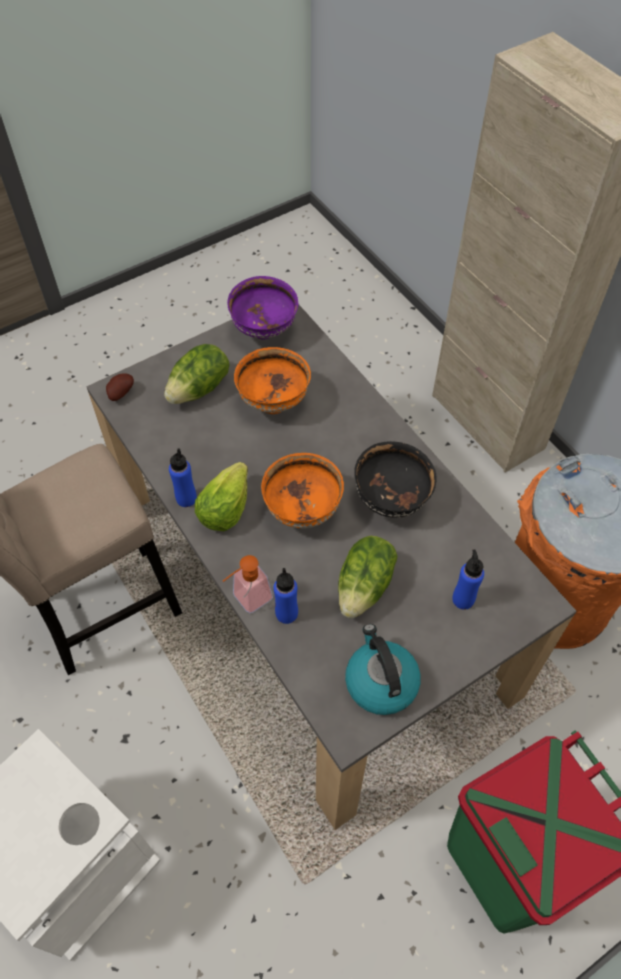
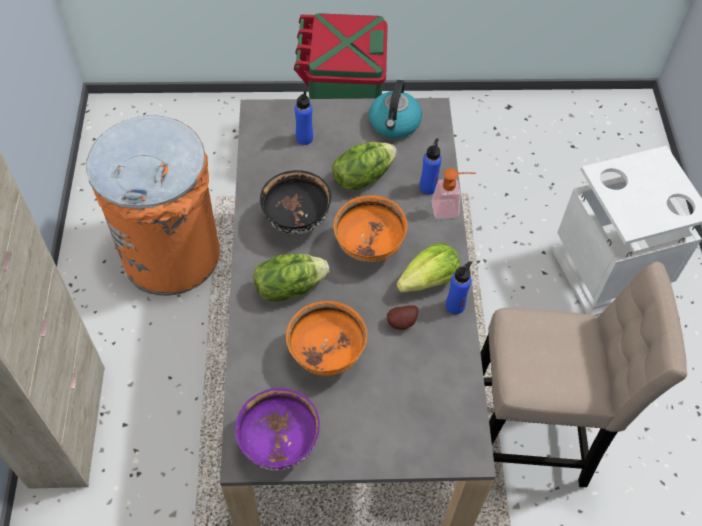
camera: 150 degrees left, 0 degrees up
(120, 393) = (465, 447): potato -> potato (402, 323)
(200, 389) = (385, 408): lettuce -> lettuce (289, 287)

